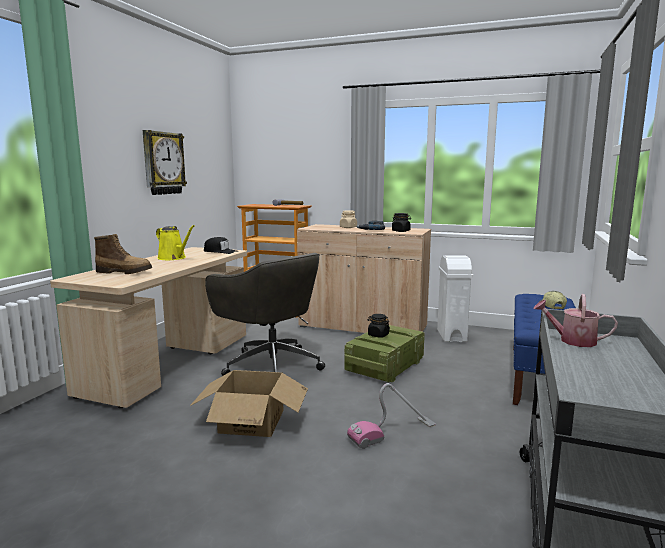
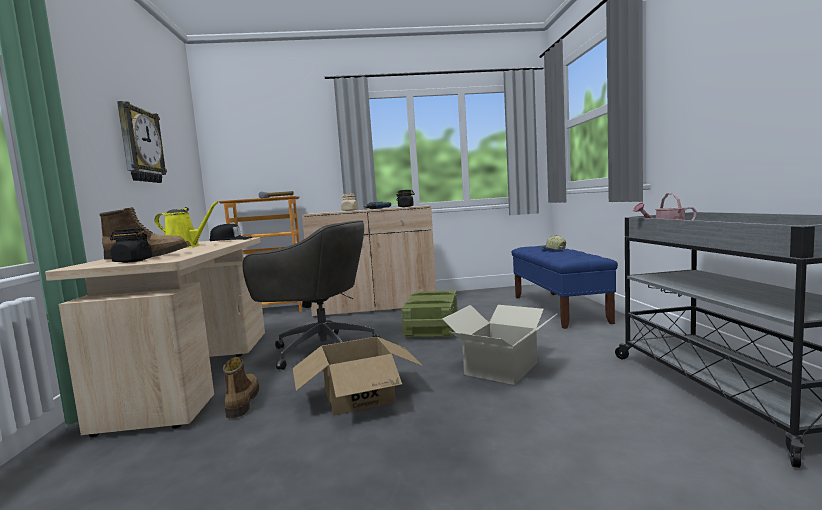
camera: 25 degrees left, 5 degrees down
(174, 399) = (242, 402): none -> boot
(378, 335) = (422, 298): black jar -> black jar (132, 261)
(392, 432) = (502, 368): vacuum cleaner -> cardboard box
(451, 336) = (459, 299): white trash can -> none

